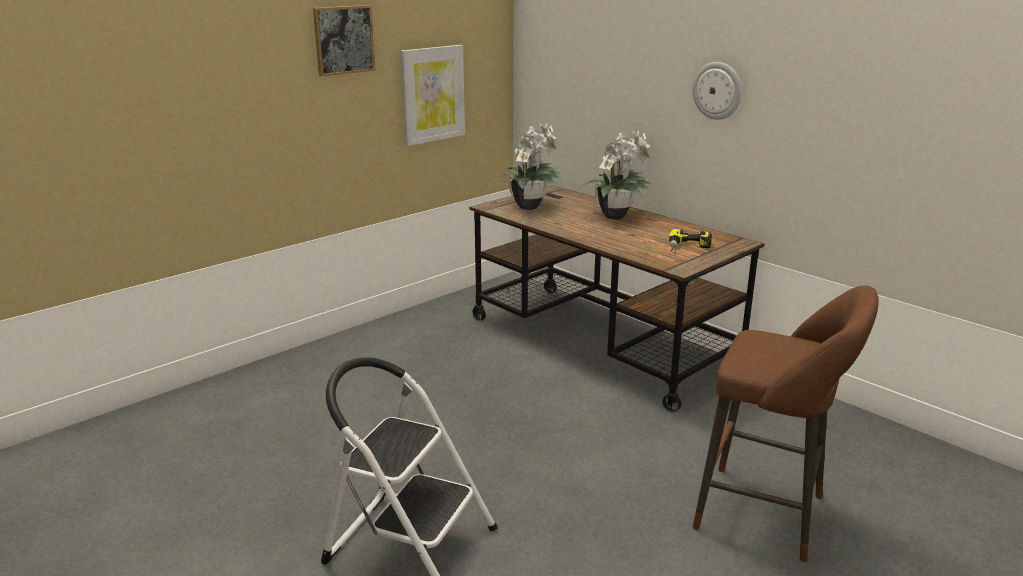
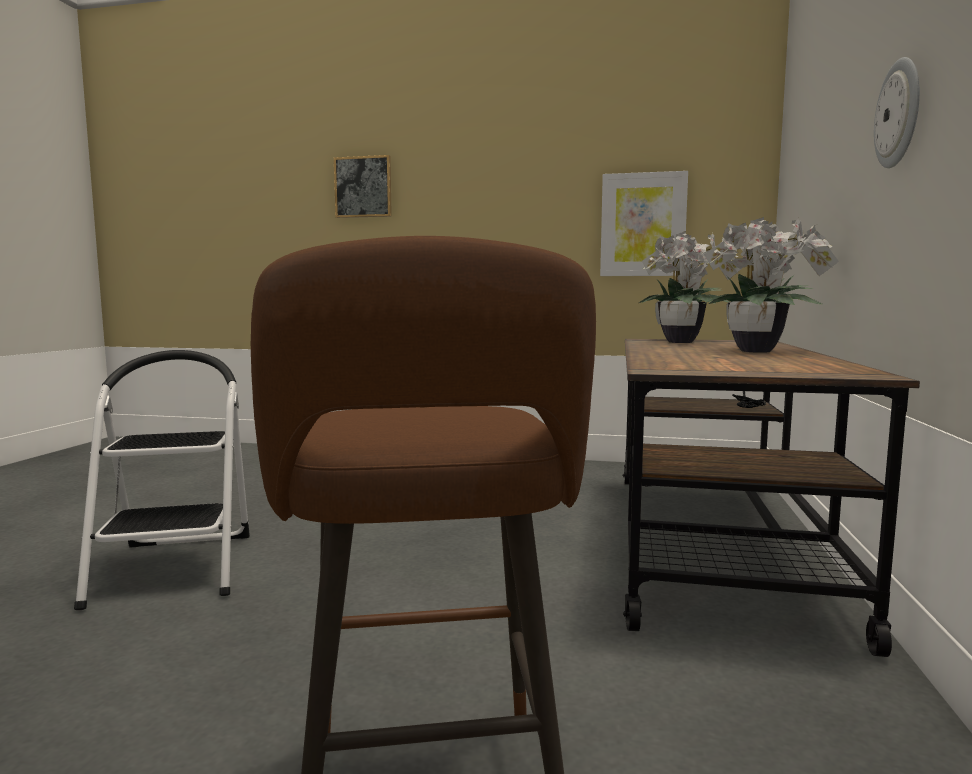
camera: 55 degrees right, 15 degrees down
(344, 40) = (536, 162): picture -> picture (363, 187)
(688, 247) = (752, 367): power drill -> none

